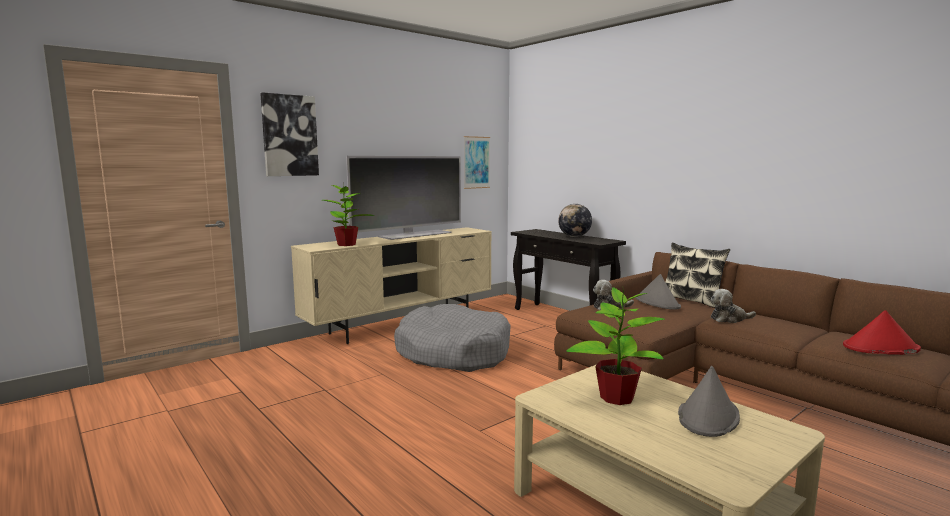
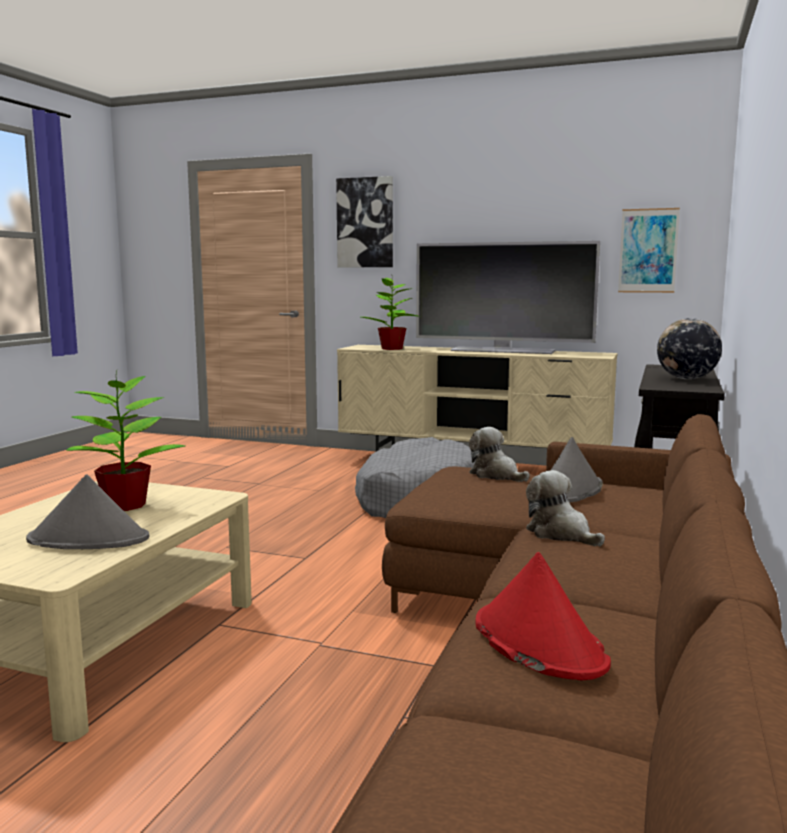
camera: 60 degrees right, 0 degrees up
(691, 301) = (656, 511): pillow -> none

